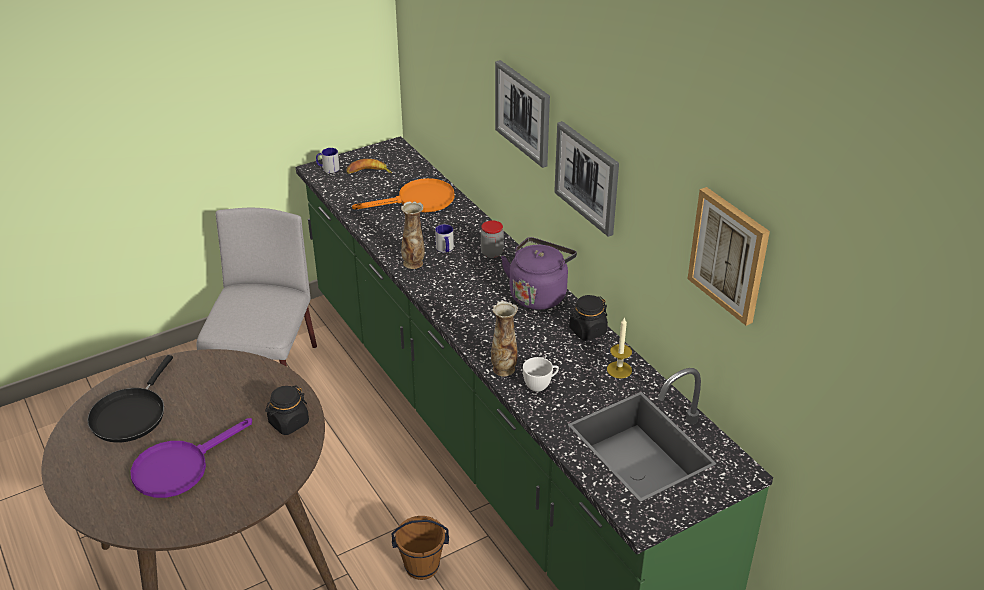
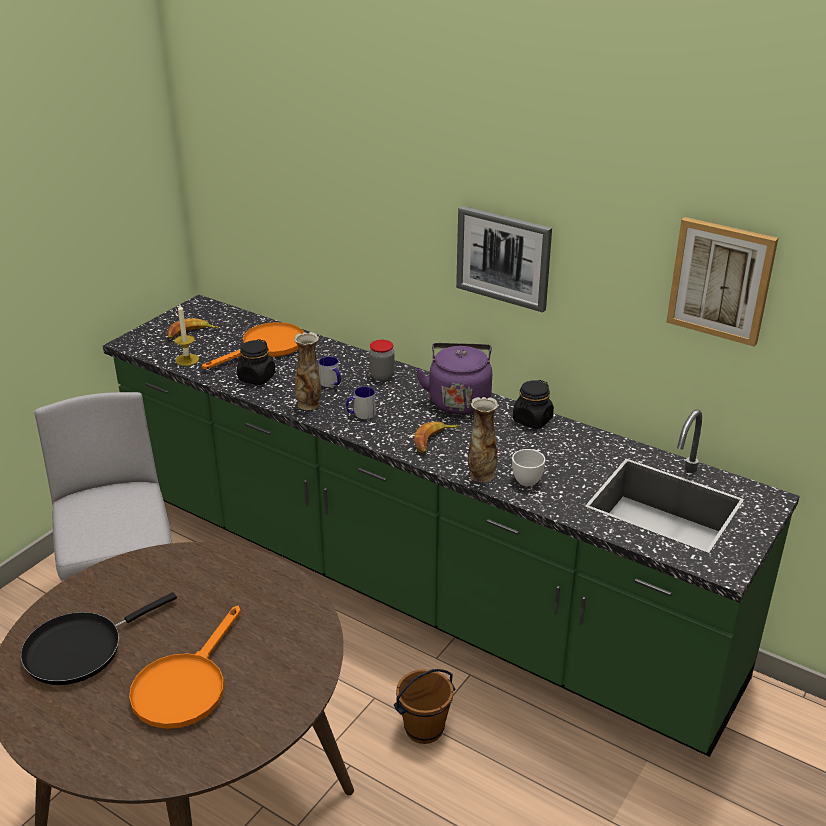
camera: 25 degrees left, 5 degrees down
(131, 414) = (80, 649): black frying pan -> black frying pan turned 60 degrees clockwise
(179, 467) = (185, 685): purple frying pan -> orange frying pan
(288, 423) = (279, 599): black jar -> black jar (256, 378)
(328, 168) = (142, 339): mug -> mug (360, 414)
(489, 325) = (434, 440): none -> banana
(523, 112) = (399, 213): picture -> none
(619, 370) = (590, 445): candle -> candle (187, 360)

